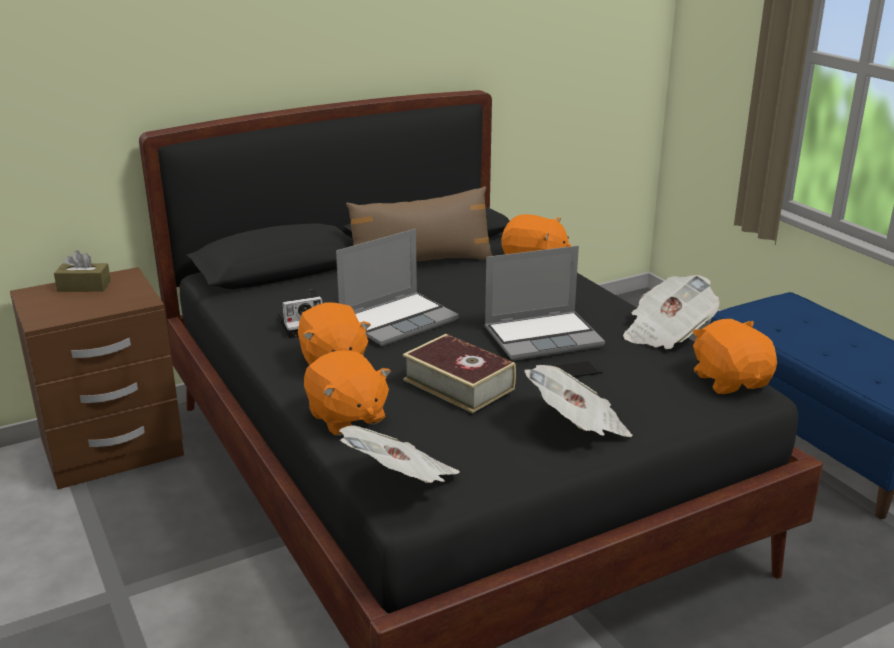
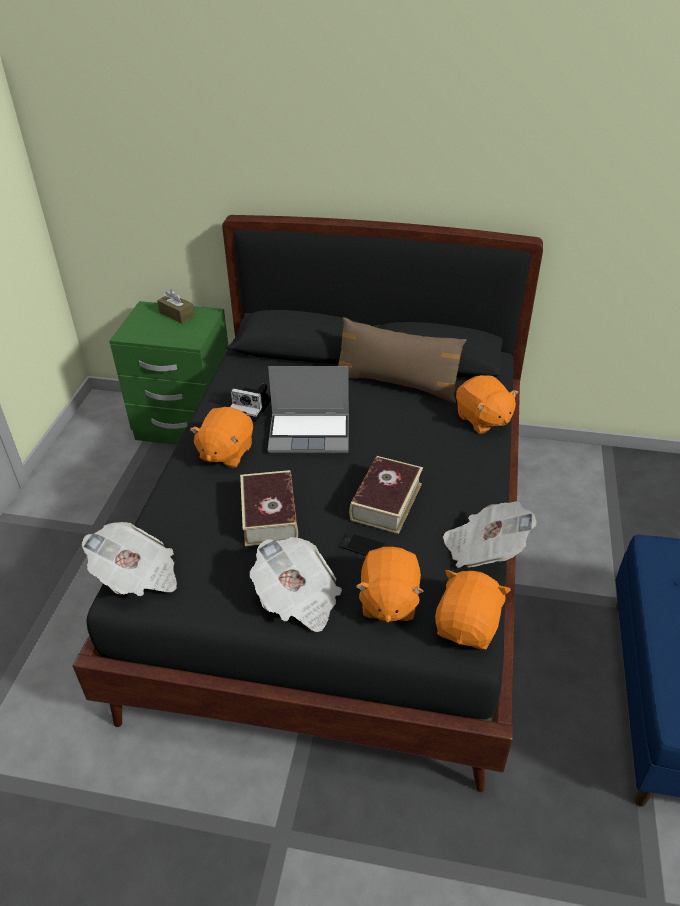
camera: 40 degrees right, 15 degrees up
(112, 450) = (186, 425): brown nightstand -> green nightstand
(346, 417) = (177, 504): orange plush toy -> orange plush toy (388, 601)
(543, 337) = (386, 501): laptop -> book

